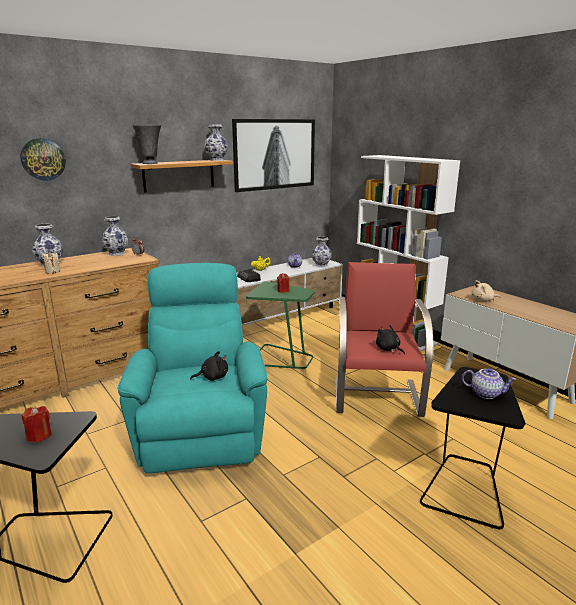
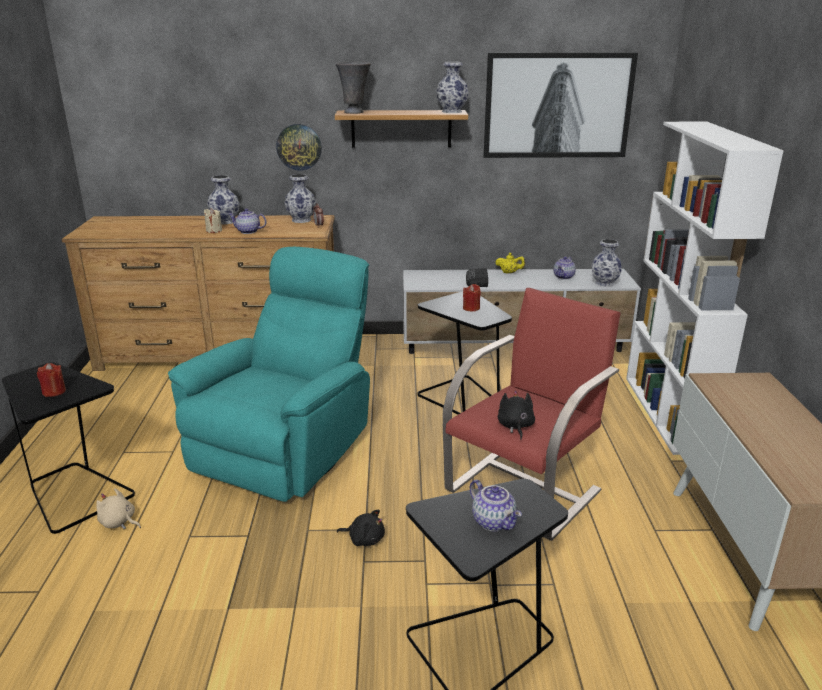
camera: 35 degrees right, 5 degrees up
(43, 159) = (237, 101): wall clock -> wall clock (299, 147)
(86, 267) = (248, 232): none -> teapot
(212, 377) = (279, 391): black plush toy -> black plush toy (364, 539)
(281, 358) = (464, 399): green side table -> black side table
(483, 300) = (730, 400): beige plush toy -> beige plush toy (119, 522)

